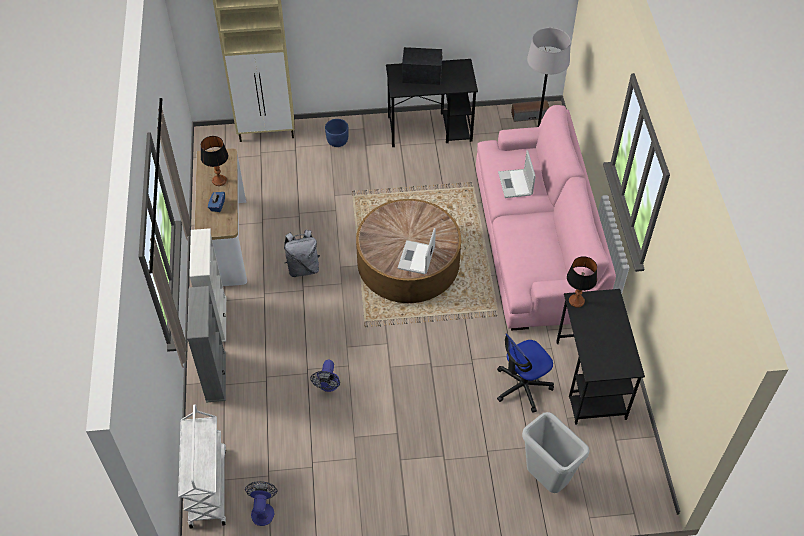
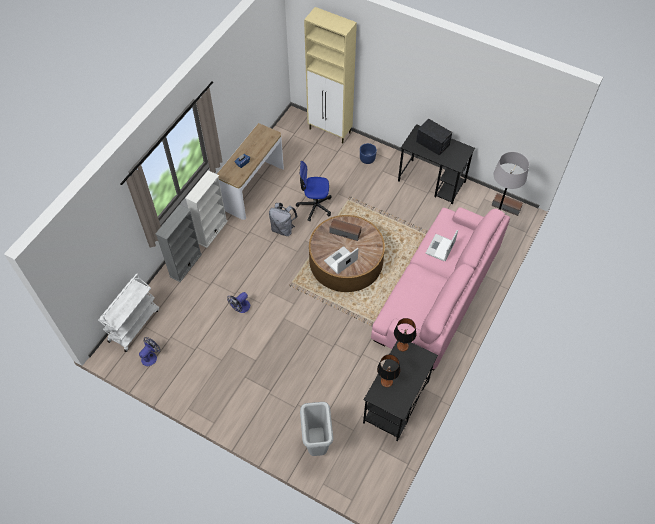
camera: 35 degrees right, 5 degrees up
(219, 180) = (256, 148): table lamp -> table lamp (386, 381)
(395, 225) = (345, 232): none -> speaker
(522, 387) = (350, 379): office chair -> office chair (315, 206)

